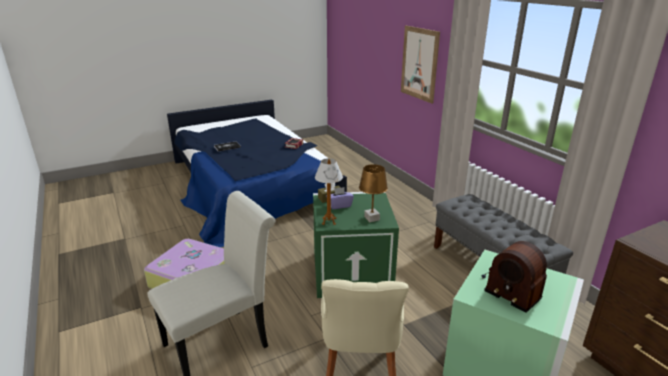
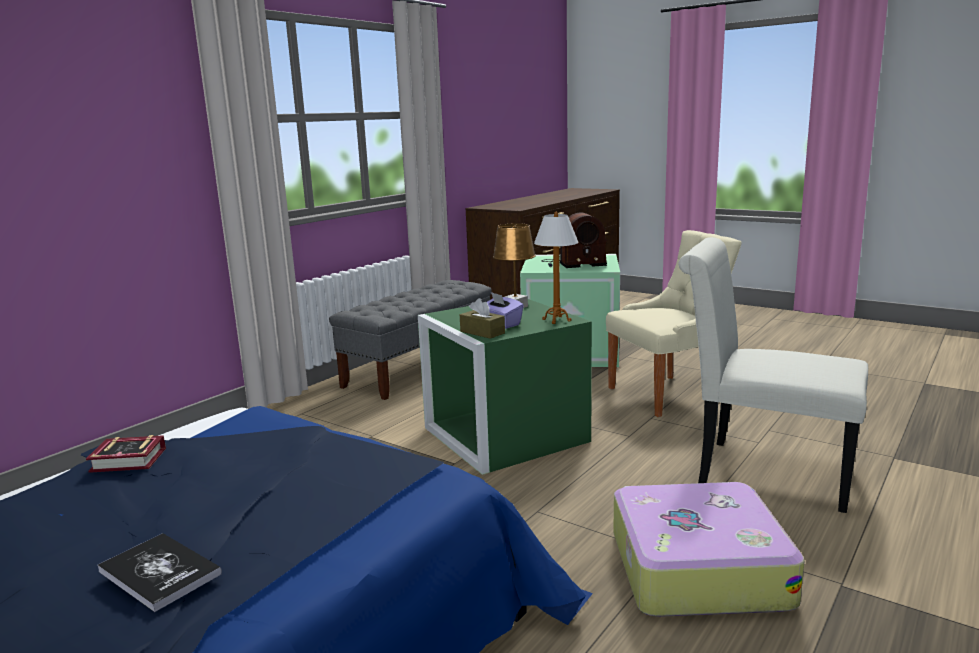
camera: 115 degrees left, 10 degrees down
(419, 63) = (90, 161): picture -> none
(510, 287) = (572, 264): radio -> radio turned 60 degrees clockwise

